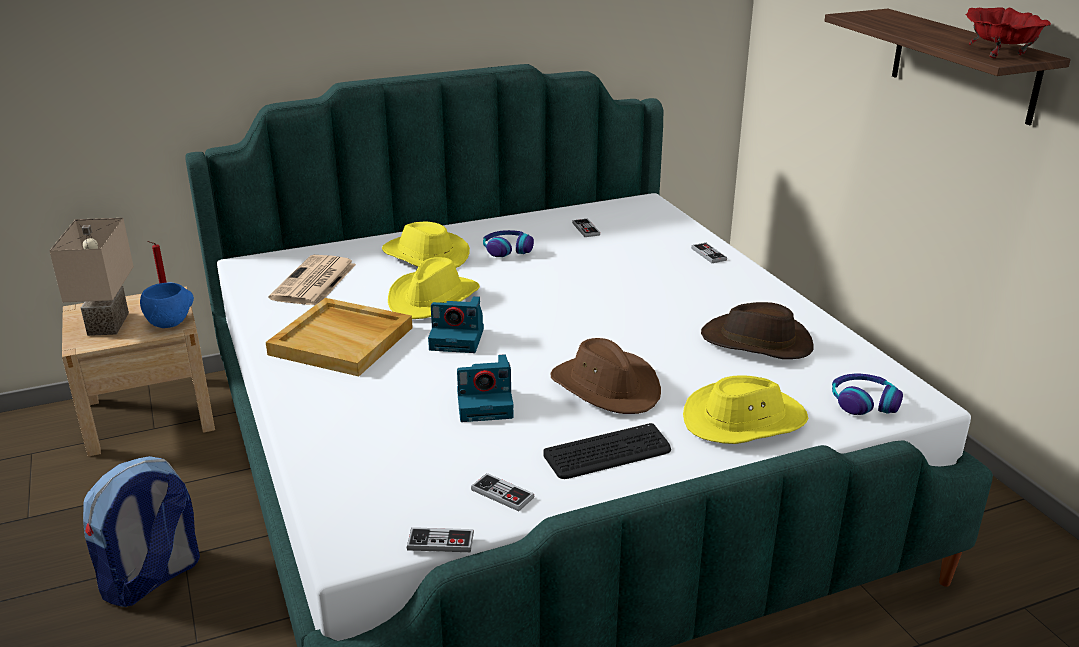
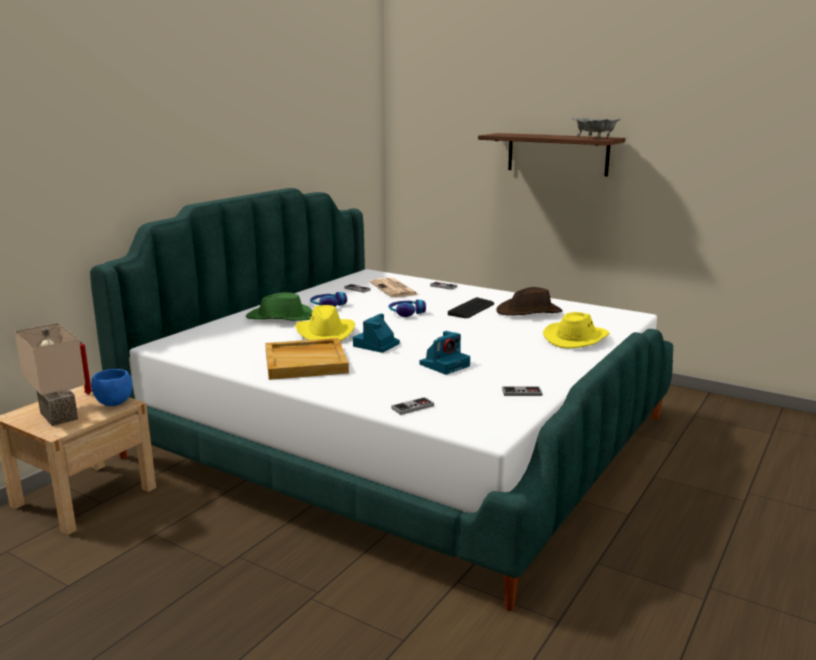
camera: 35 degrees left, 10 degrees down
(152, 579) = (234, 576): backpack -> none
(314, 282) = (229, 343): newspaper -> newspaper (394, 289)
(424, 256) = (280, 318): yellow hat -> green hat
(440, 542) = (530, 416): game controller -> game controller (412, 407)
(458, 339) = (376, 345): camera -> camera turned 150 degrees clockwise
(606, 386) = (492, 343): brown hat -> none
(608, 453) = (541, 365): keyboard -> keyboard (471, 309)
(863, 402) = (612, 320): headphones -> headphones (406, 313)
(1001, 52) = (595, 138): red bowl -> grey bowl

